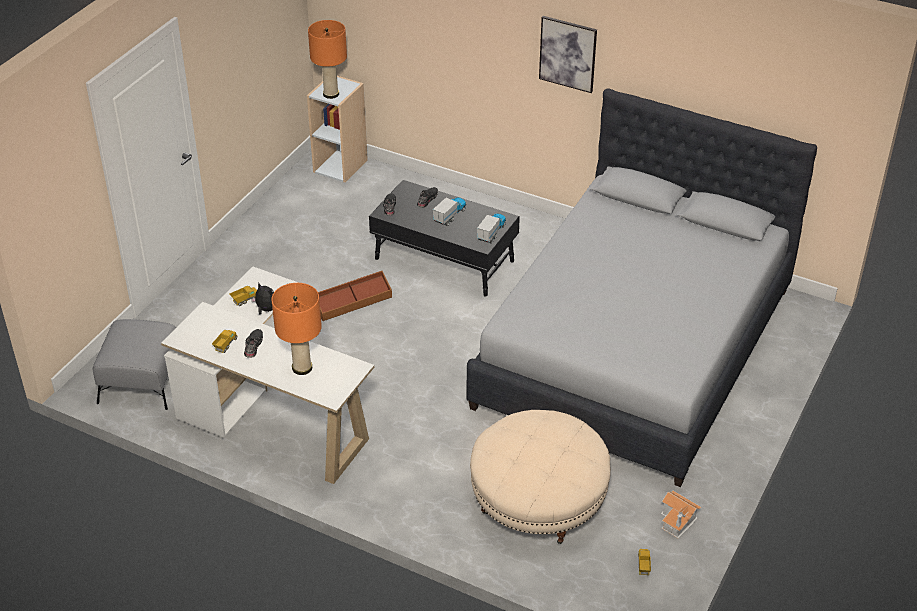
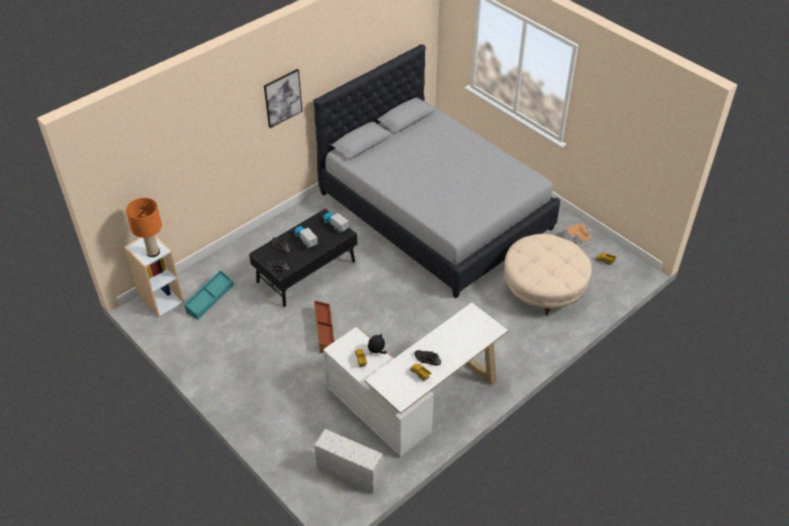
camera: 70 degrees left, 5 degrees up
(142, 381) = (348, 472): grey ottoman -> white storage box
(302, 367) = (460, 338): orange table lamp -> none
(360, 199) = (209, 298): none -> turquoise storage box

